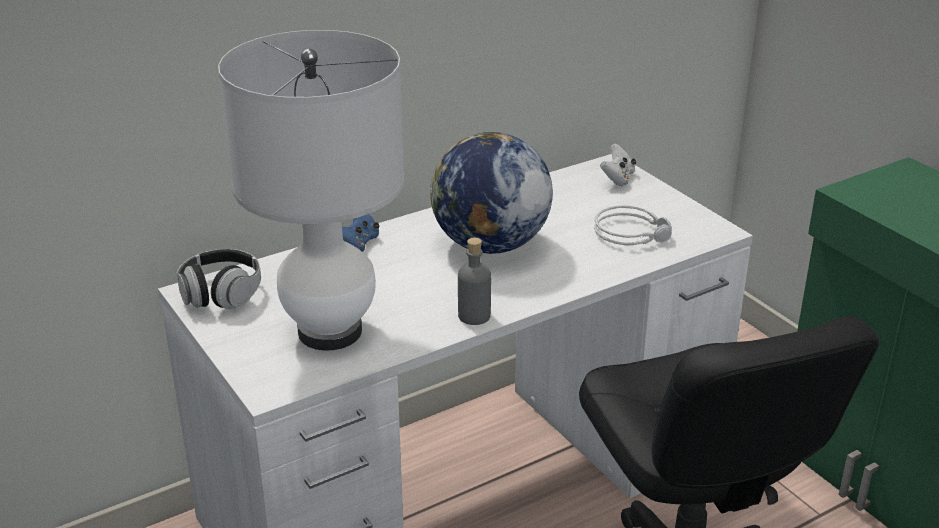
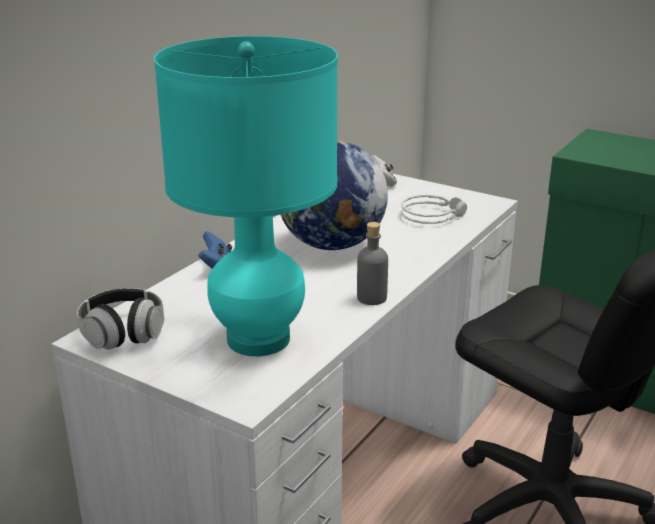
camera: 25 degrees left, 5 degrees down
(329, 331) = (258, 339): white table lamp -> turquoise table lamp

